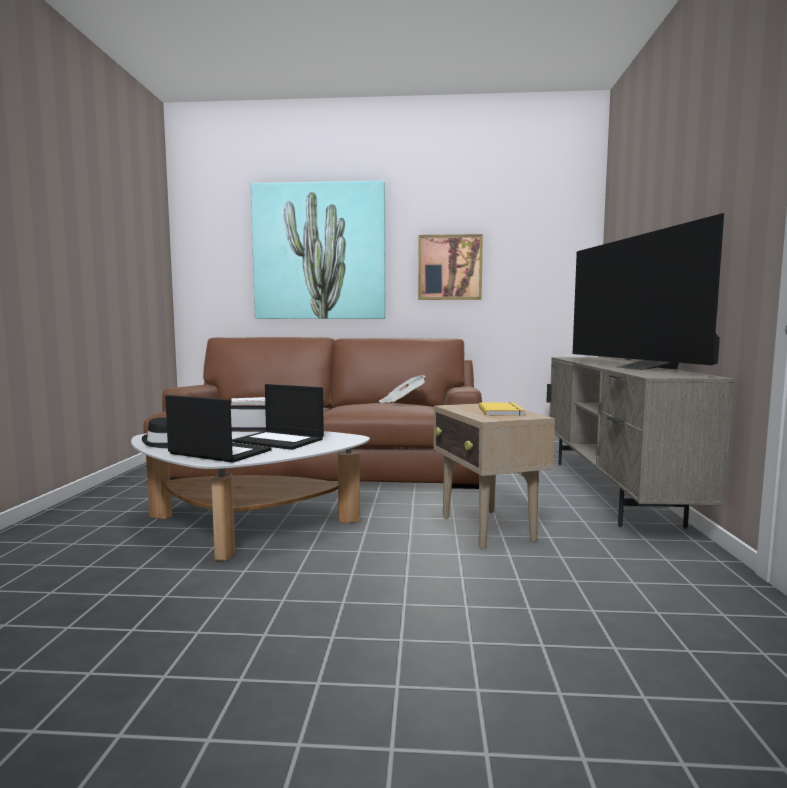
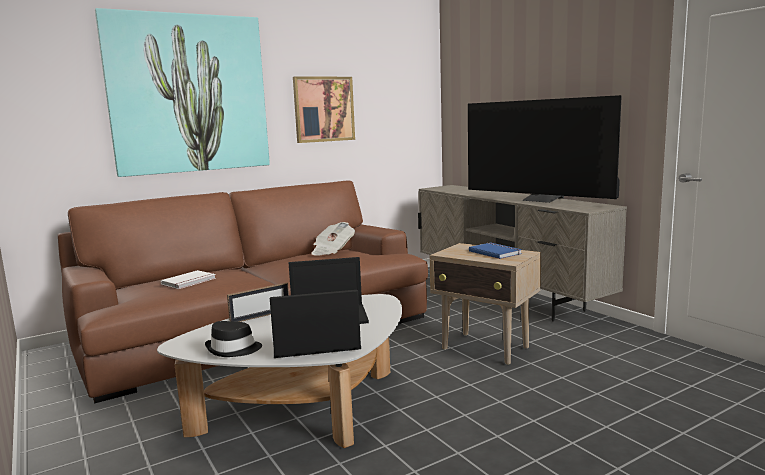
camera: 35 degrees left, 5 degrees up
(502, 411) = (495, 252): yellow book -> blue book

